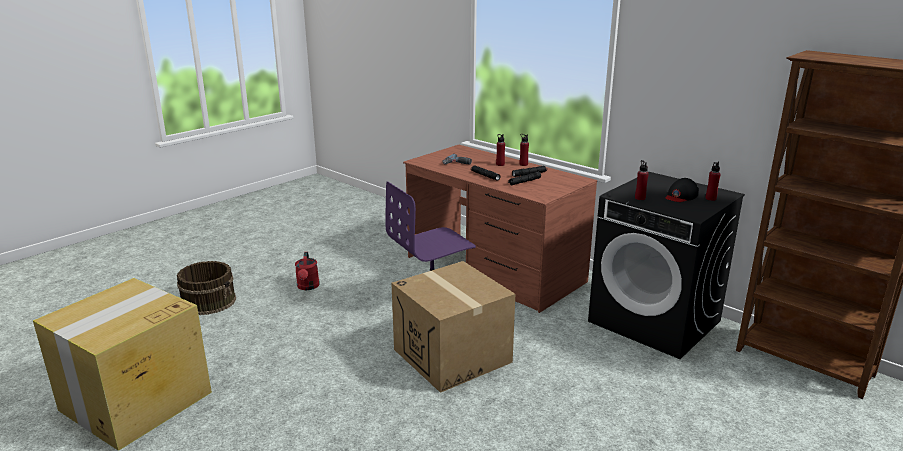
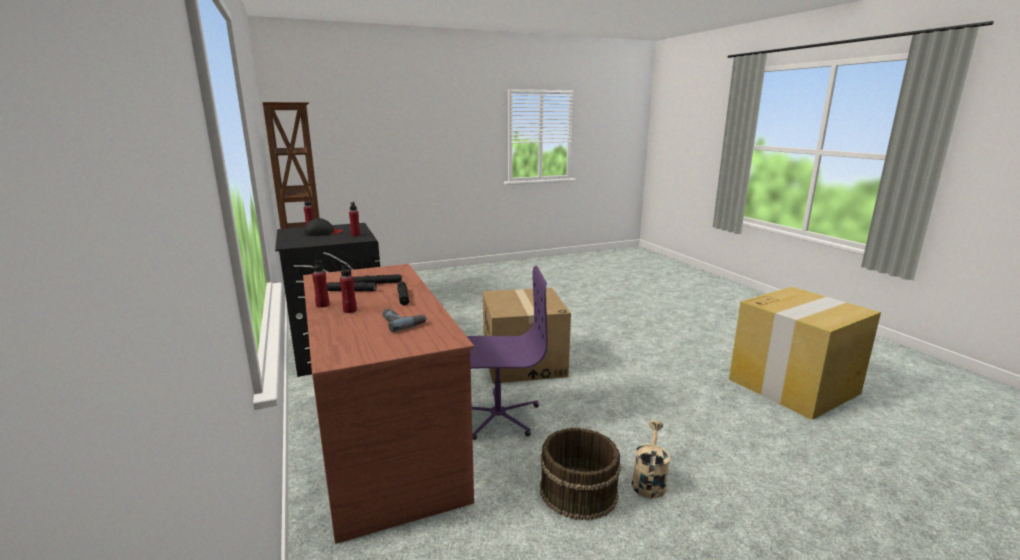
camera: 155 degrees left, 5 degrees down
(209, 301) = (797, 492): brown bucket -> brown bucket (577, 491)
(308, 287) = (649, 480): red watering can -> beige watering can

